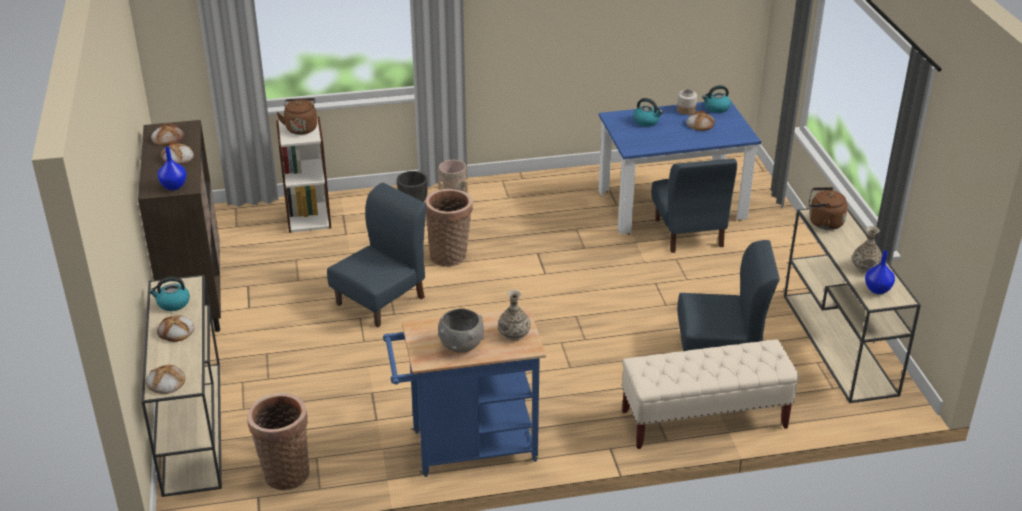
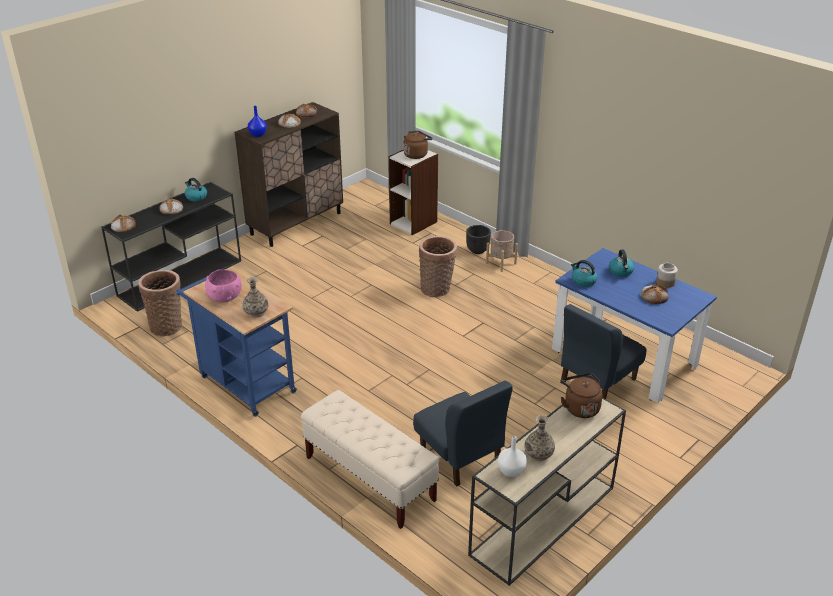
camera: 55 degrees right, 0 degrees up
(192, 425) = (181, 277): beige console table -> black console table
(381, 300) = (359, 286): blue chair -> none
(461, 345) = (225, 297): grey bowl -> pink bowl
(716, 108) = (691, 295): kettle -> kettle (583, 281)
(878, 289) = (512, 471): blue vase -> white vase

